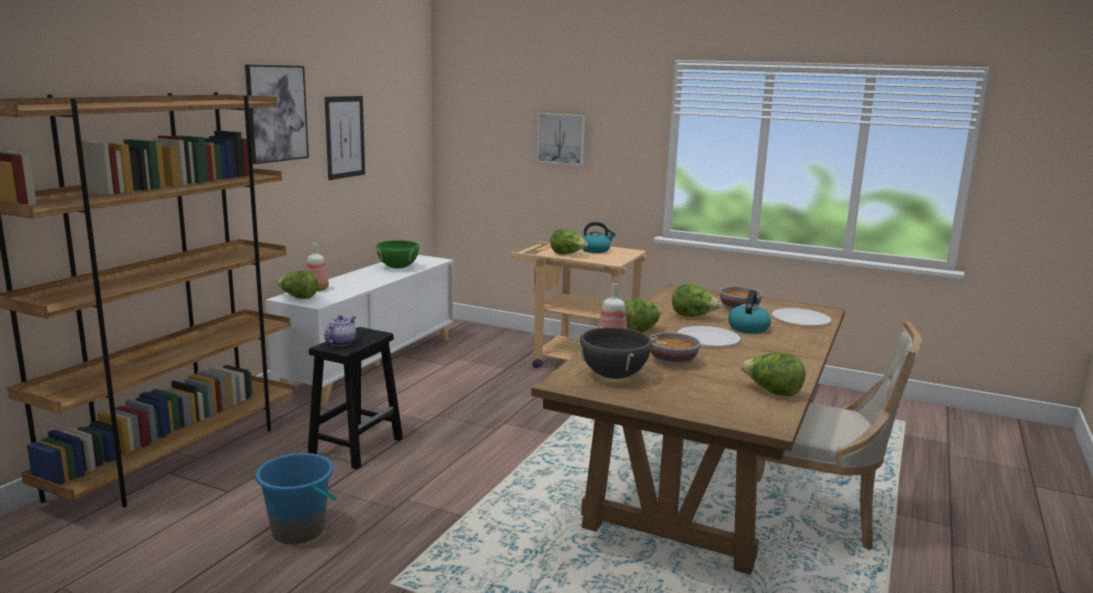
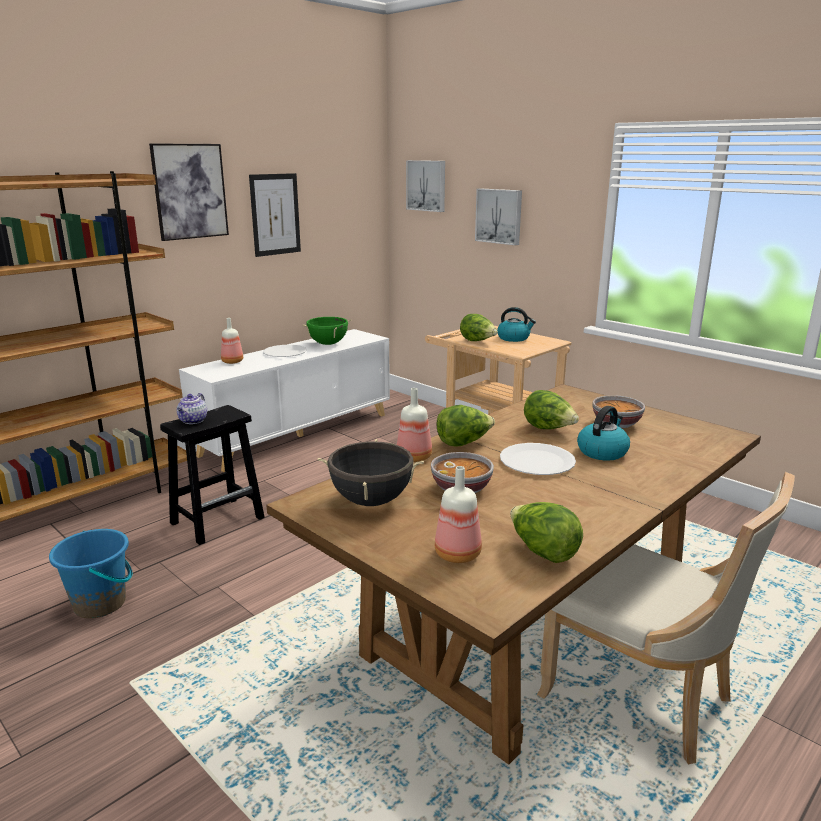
camera: 20 degrees right, 5 degrees up
(298, 298) = (207, 369): lettuce -> none
(341, 343) = (193, 421): teapot -> teapot turned 150 degrees clockwise
(480, 109) = (427, 185): none -> picture
(718, 401) = (459, 555): none -> bottle
(800, 319) = (684, 445): white plate -> white plate (284, 352)

